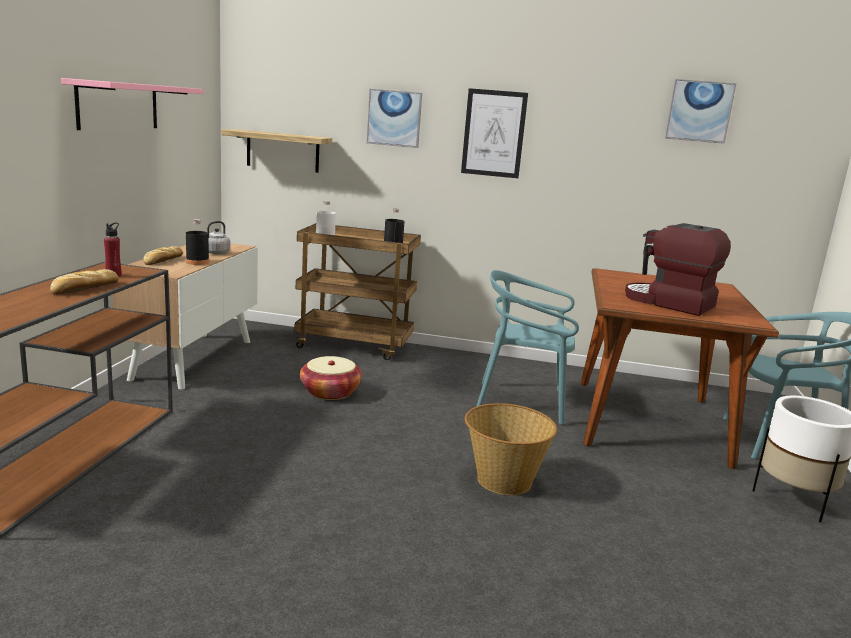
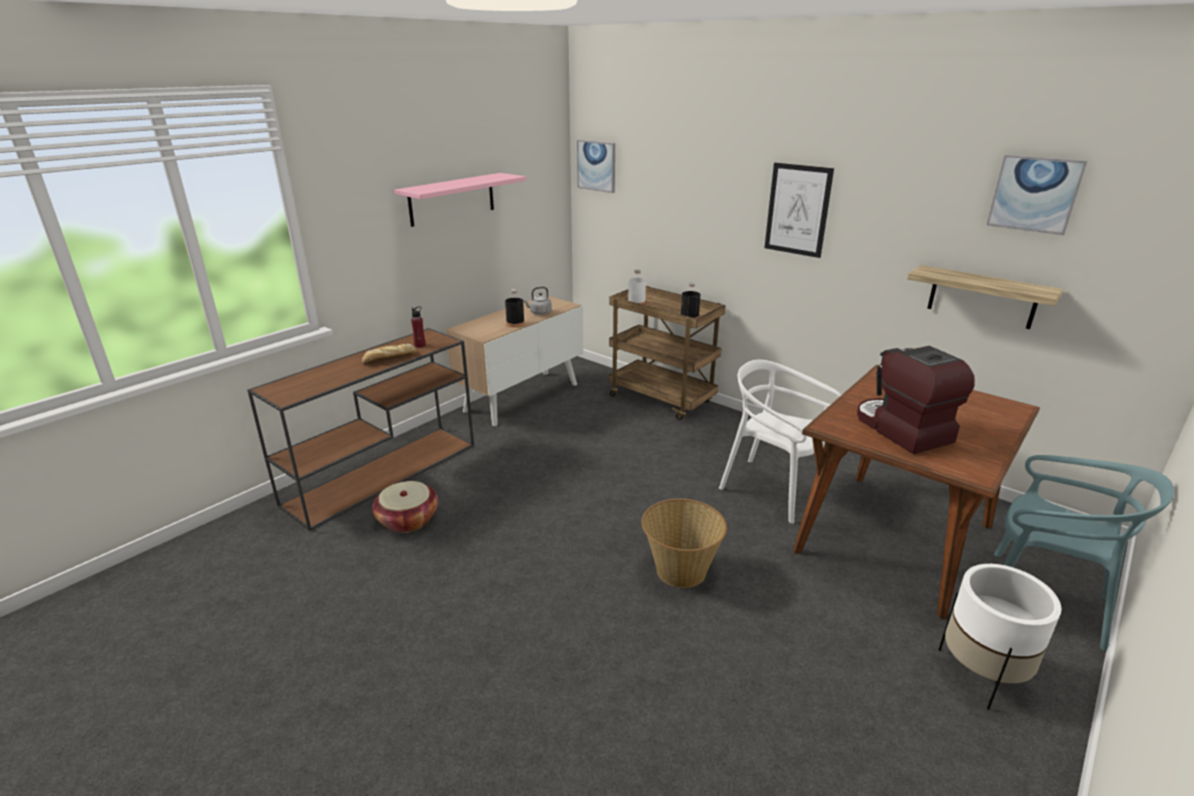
camera: 30 degrees right, 10 degrees up
(163, 260) = (491, 320): bread -> none
(283, 151) = (615, 217): shelf -> shelf (982, 297)
(330, 392) = (603, 447): basket -> basket (408, 520)
(394, 118) = (706, 191): picture -> picture (596, 166)
(522, 401) = (772, 488): turquoise chair -> white chair

